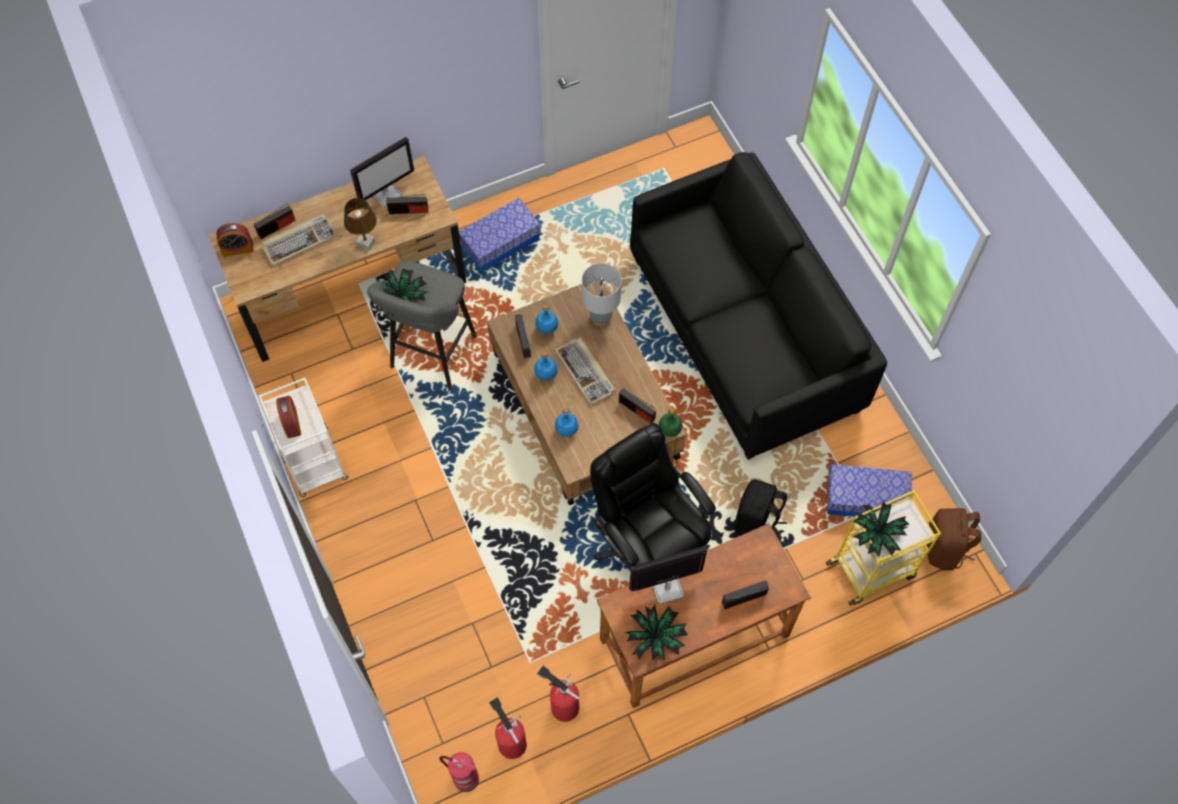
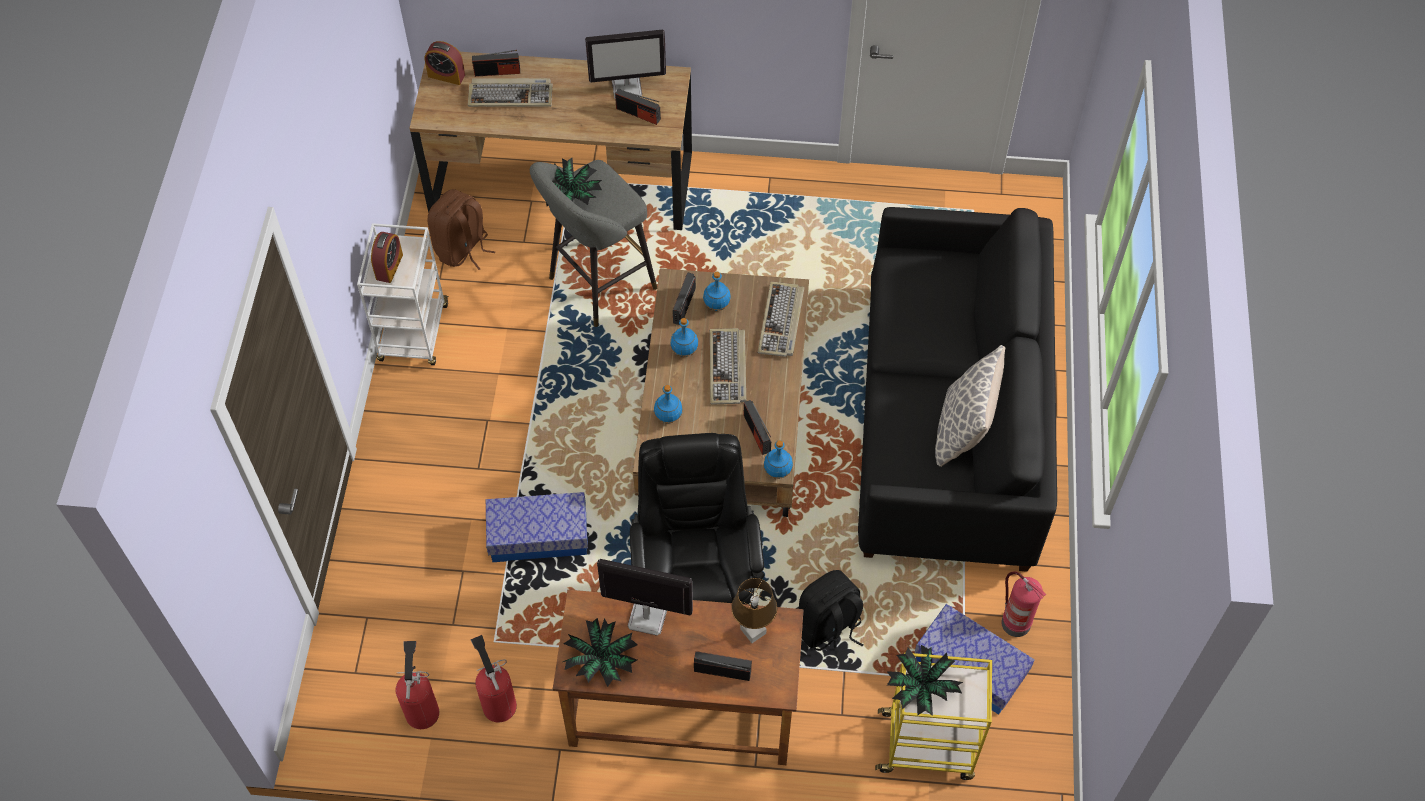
camera: 30 degrees right, 5 degrees down
(365, 244) = (573, 127): brown table lamp -> brown table lamp (752, 631)
(464, 779) = (353, 720): fire extinguisher -> fire extinguisher (1014, 622)
(500, 243) = (744, 207): storage box -> storage box (539, 536)
(601, 318) = (781, 322): grey table lamp -> keyboard
(669, 431) = (777, 472): green bottle -> blue bottle
(781, 335) = (963, 430): none -> pillow
(944, 549) = (1028, 769): brown backpack -> brown backpack (463, 249)

